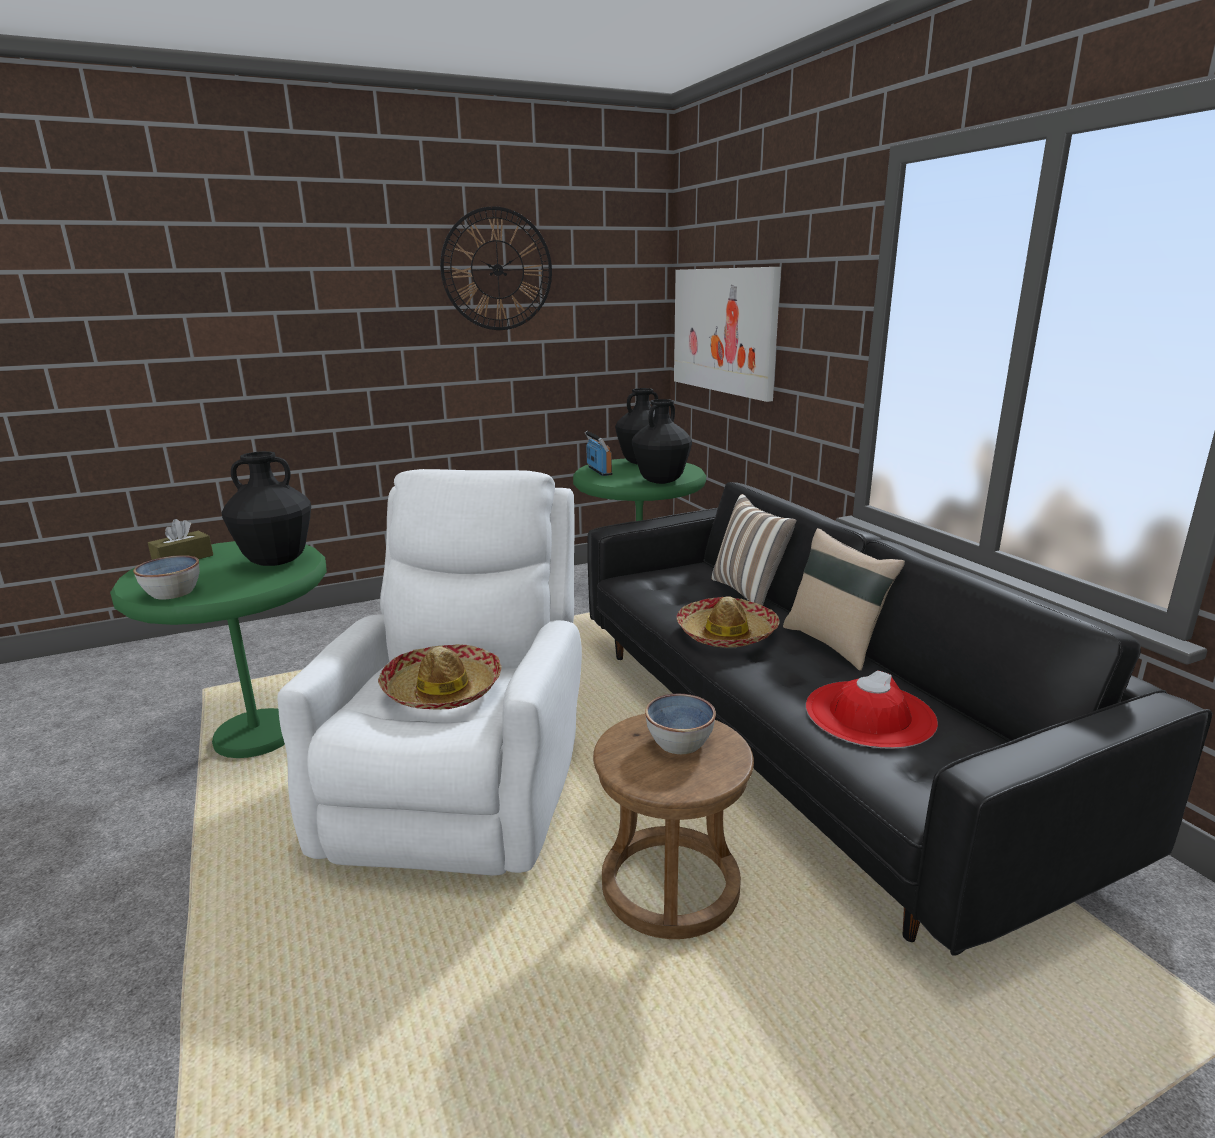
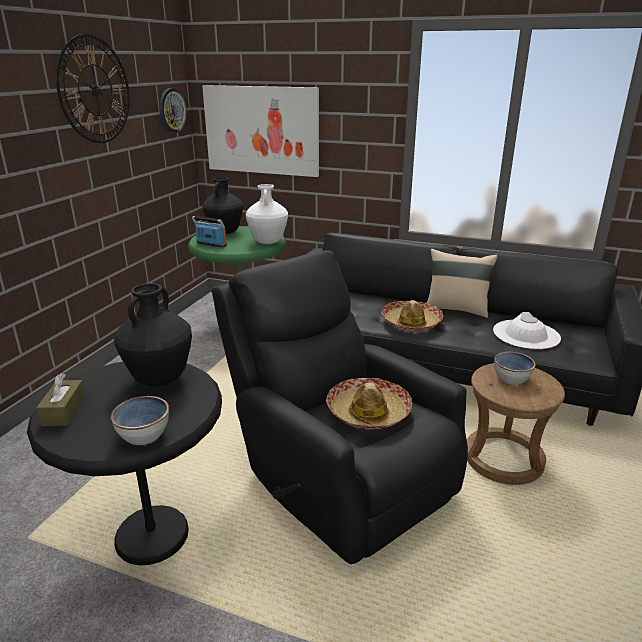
camera: 45 degrees left, 5 degrees up
(256, 735) = (152, 536): green side table -> black side table
(463, 779) = (338, 474): white armchair -> black armchair
(627, 300) = (172, 110): none -> wall clock
(661, 481) = (268, 242): black vase -> white vase
(749, 592) = (375, 298): pillow -> none
(869, 714) = (526, 334): red hat -> white hat

